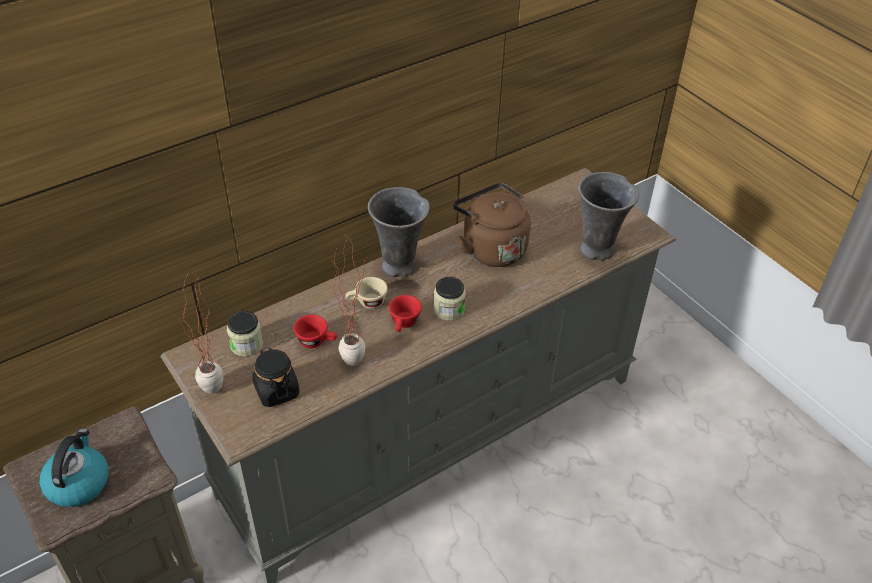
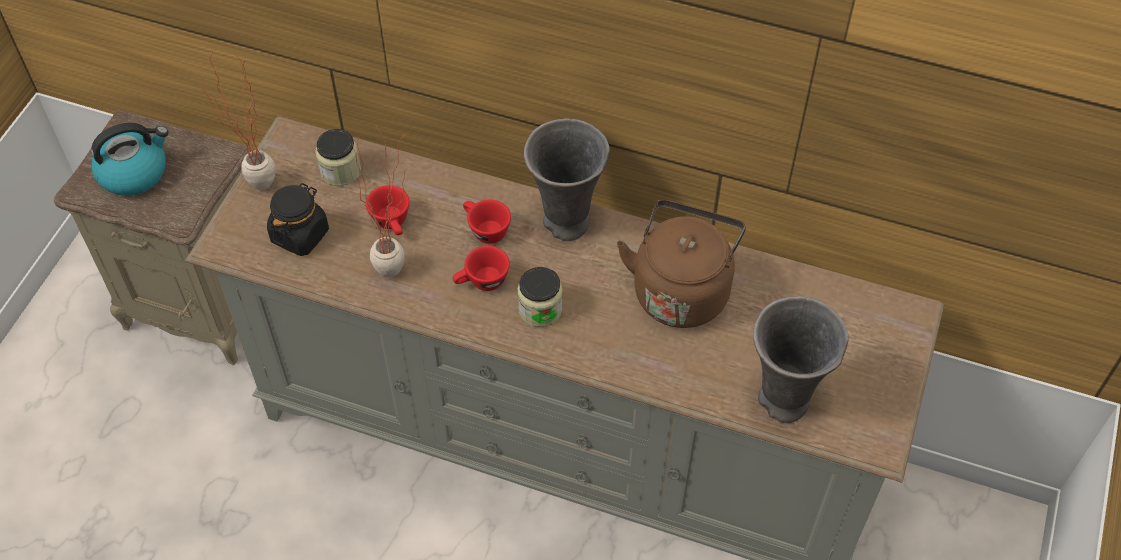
camera: 55 degrees right, 10 degrees up
(367, 303) = (485, 230): beige cup -> red cup

